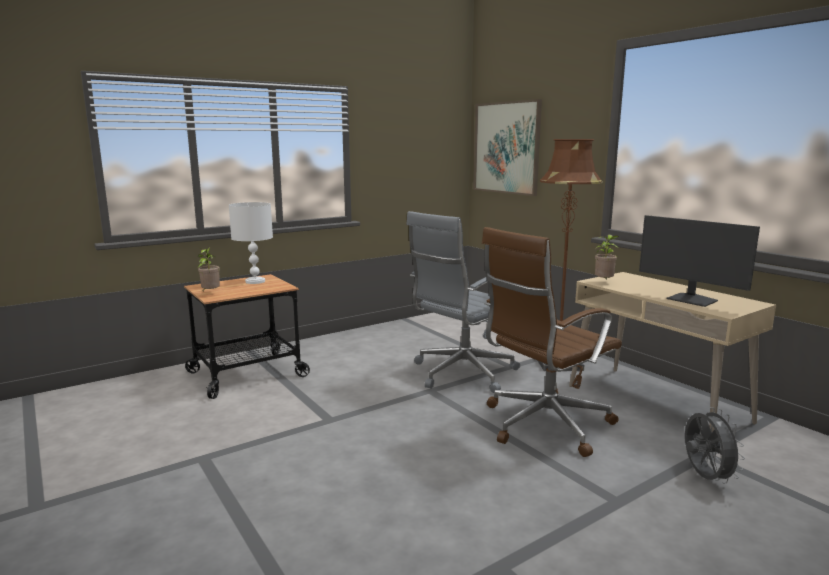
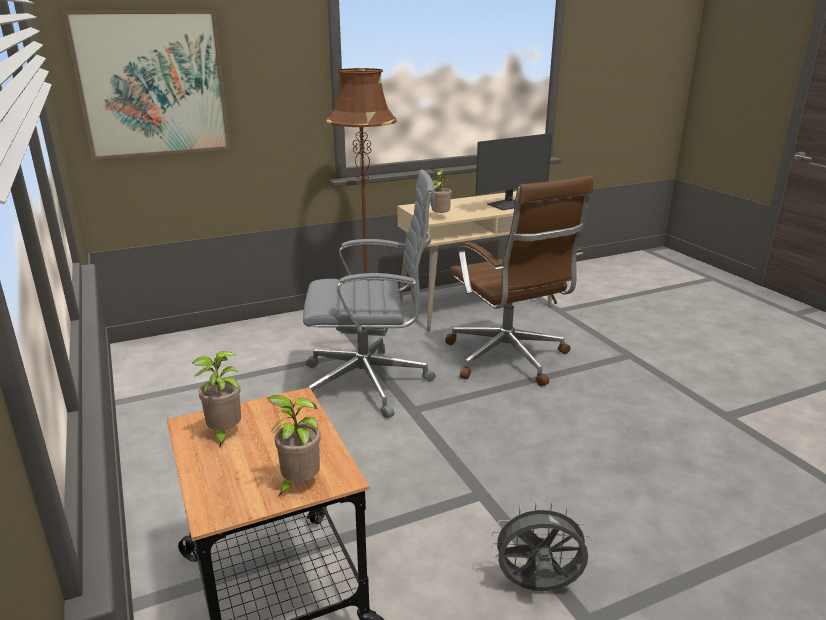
camera: 80 degrees left, 10 degrees up
(255, 281) = (224, 434): white table lamp -> potted plant
(461, 373) = (370, 383): grey office chair -> grey office chair turned 60 degrees counterclockwise
(704, 477) = (591, 319): grey fan -> grey fan (537, 588)

